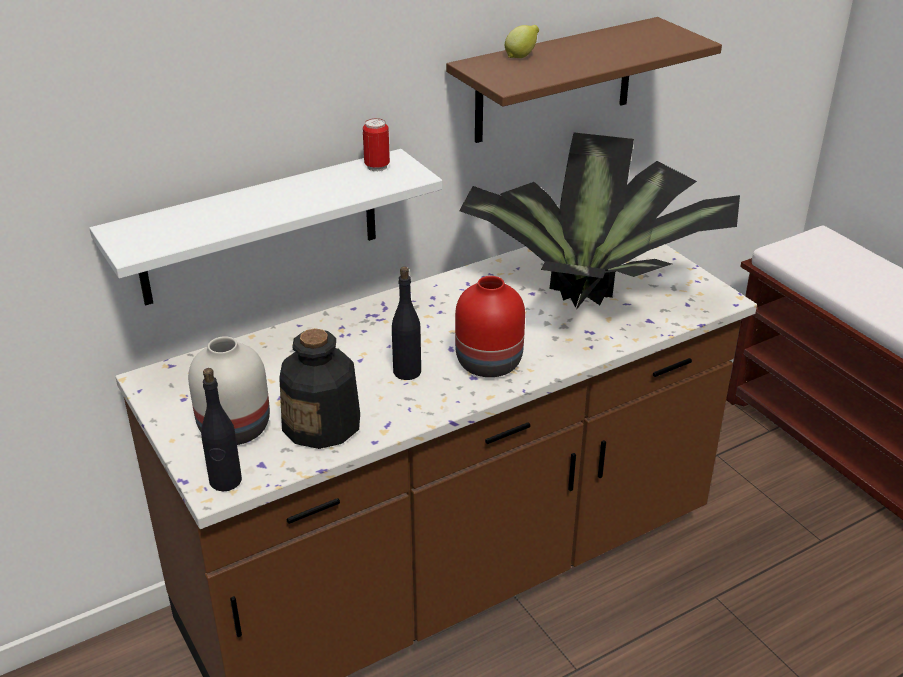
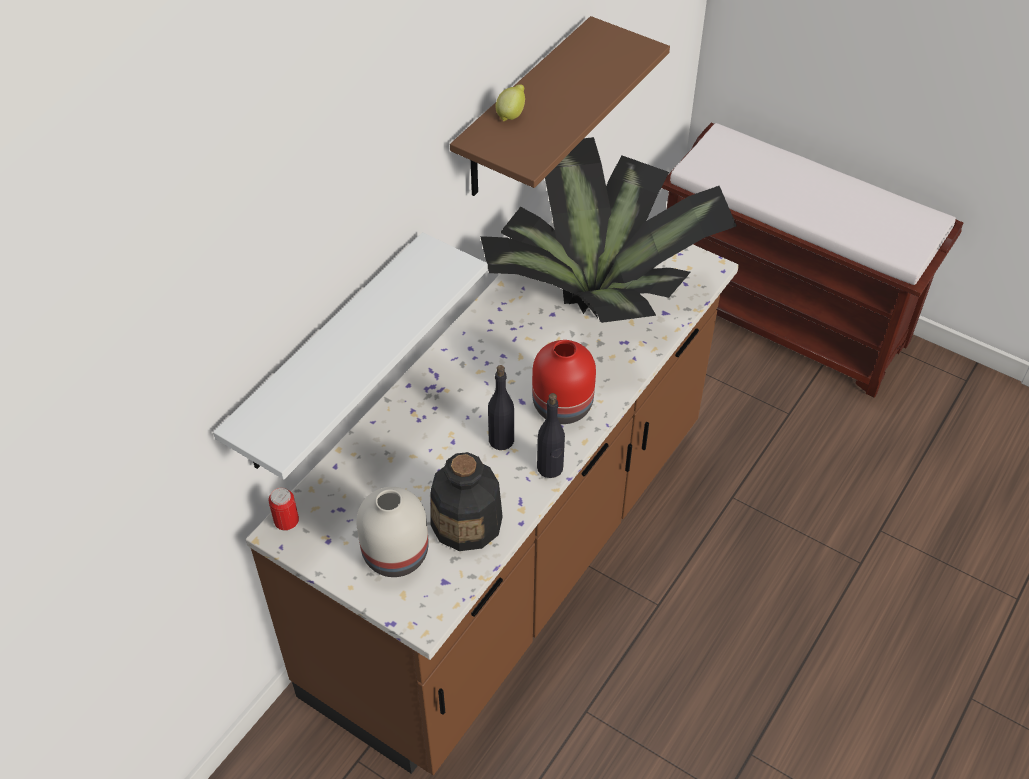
camera: 25 degrees left, 15 degrees up
(225, 481) = (426, 609): black bottle -> black bottle (550, 468)
(377, 167) = (419, 265): can -> can (287, 523)

